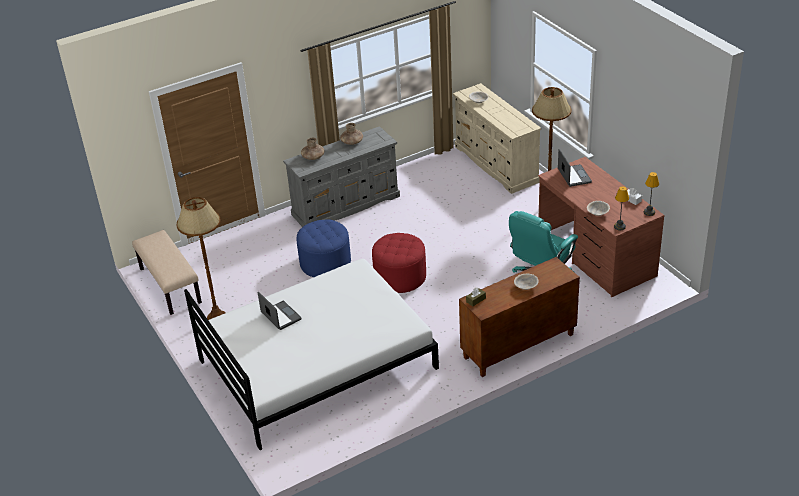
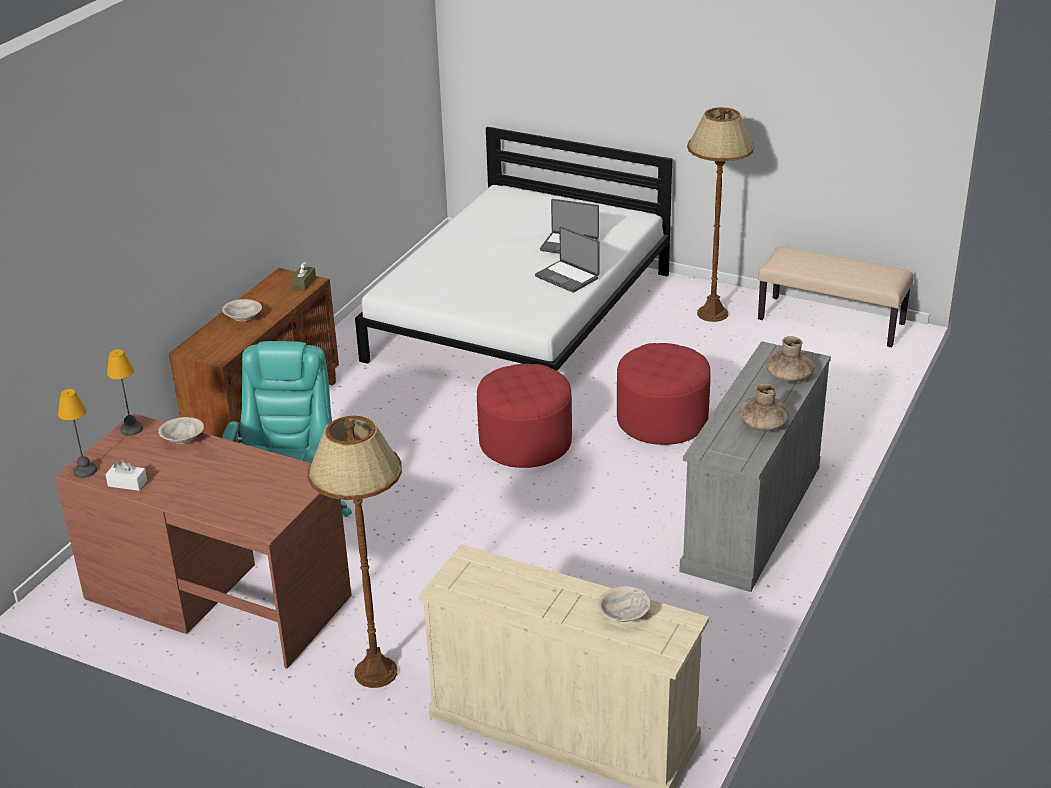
camera: 145 degrees right, 5 degrees down
(325, 263) = (662, 420): blue ottoman -> red ottoman
(573, 176) = (267, 491): laptop -> laptop (568, 277)

